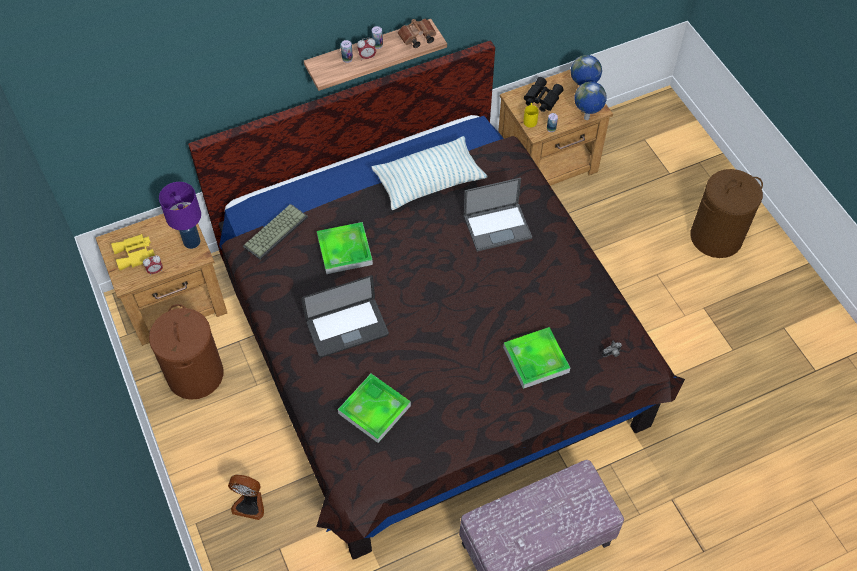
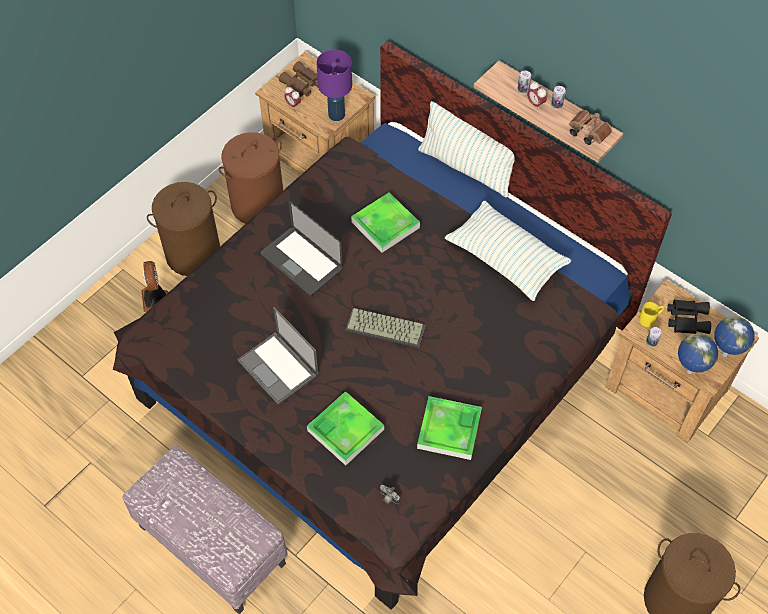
camera: 65 degrees right, 0 degrees up
(135, 255) = (301, 84): yellow binoculars -> brown binoculars
(217, 451) = (193, 254): none -> brown laundry basket
(275, 231) = (377, 165): keyboard -> keyboard (386, 327)
(318, 170) = (466, 168): none -> pillow
(374, 409) = (227, 318): tray -> tray (449, 430)
(498, 226) = (486, 338): laptop -> laptop (279, 368)

